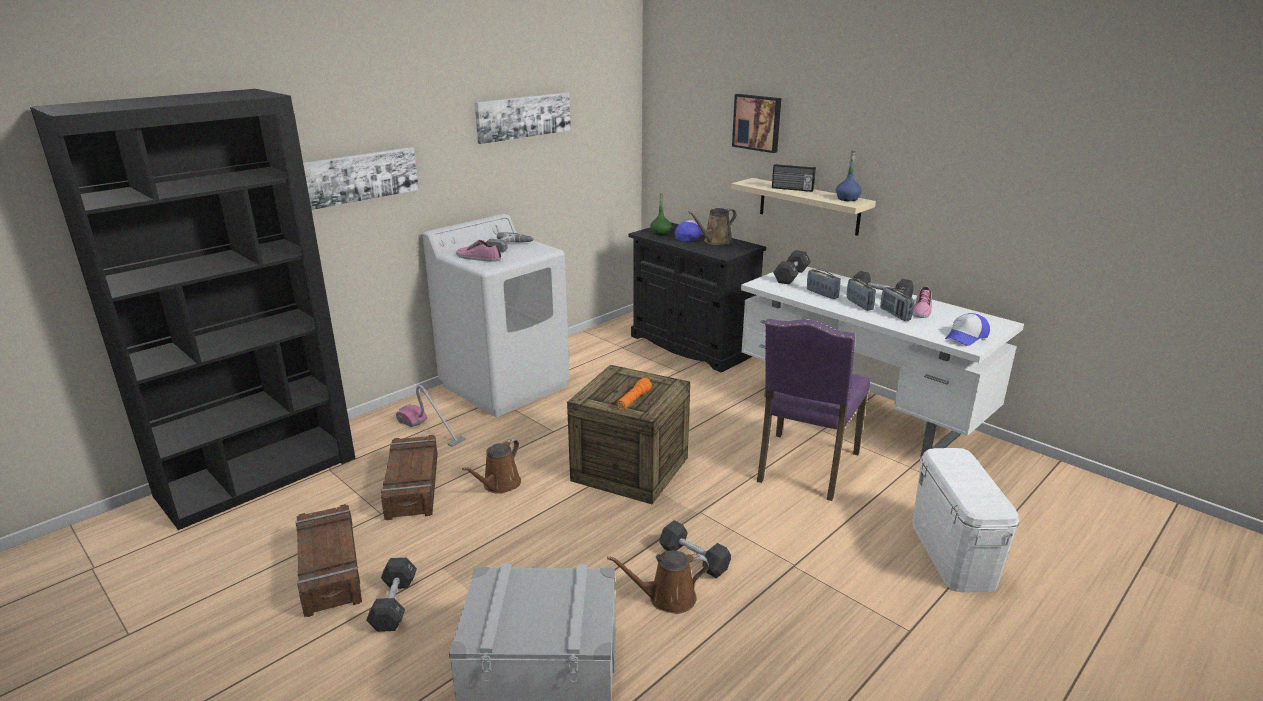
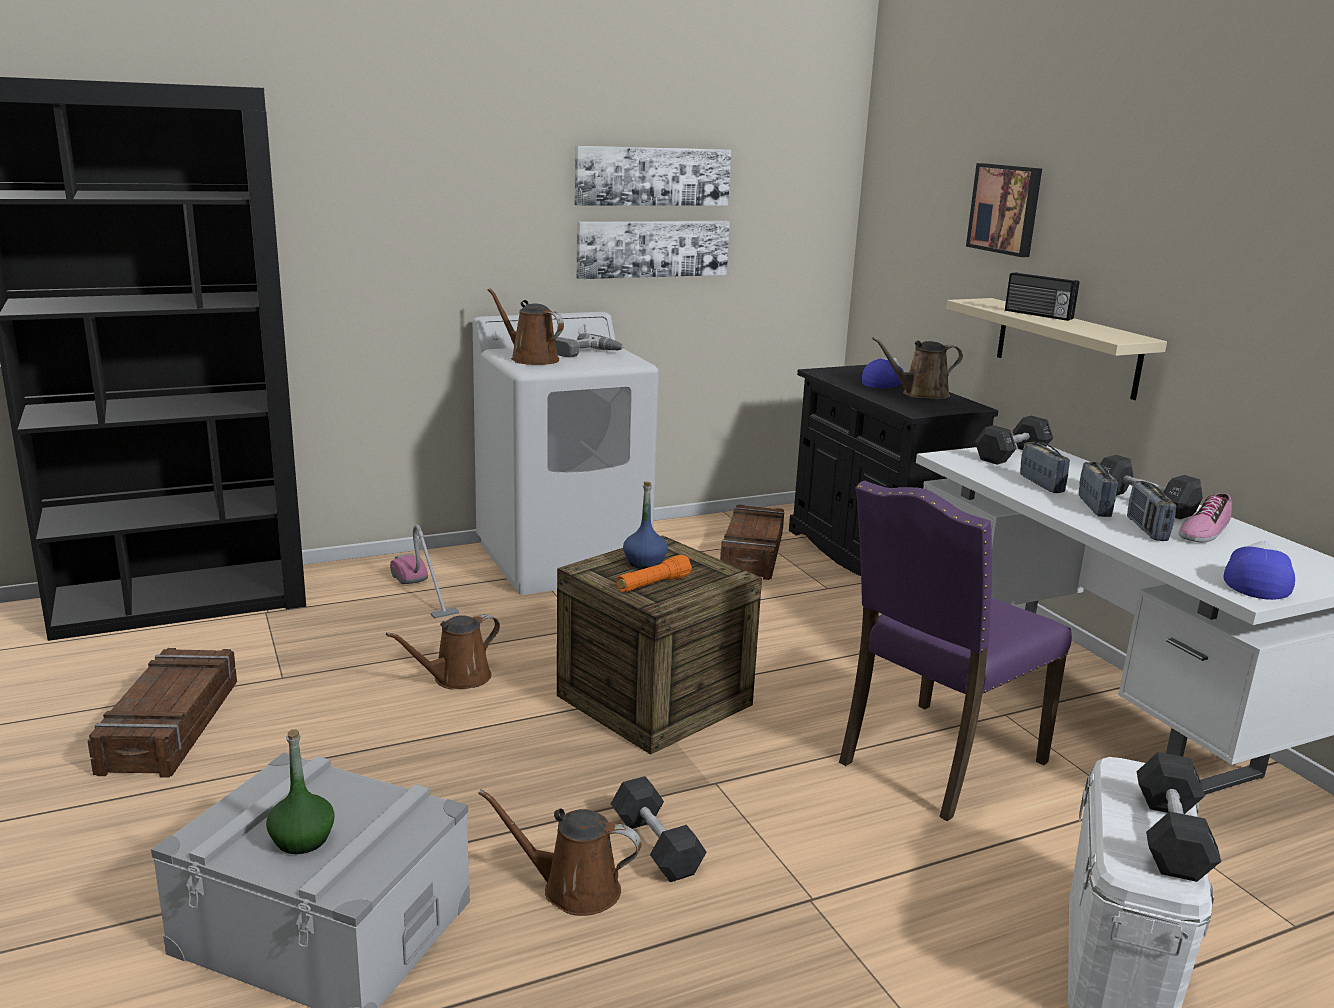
camera: 20 degrees right, 5 degrees down
(354, 178) = (381, 226): picture -> picture (652, 248)
(394, 604) = (207, 790): black dumbbell -> black dumbbell (1170, 836)
(413, 485) = (349, 653): crate -> crate (753, 553)
(478, 258) = (531, 359): shoe -> brown watering can
(660, 233) = (846, 374): green bottle -> green bottle (302, 839)
(847, 199) = (1117, 334): blue bottle -> blue bottle (644, 562)
(966, 337) = (1255, 581): cap -> cap turned 135 degrees clockwise

